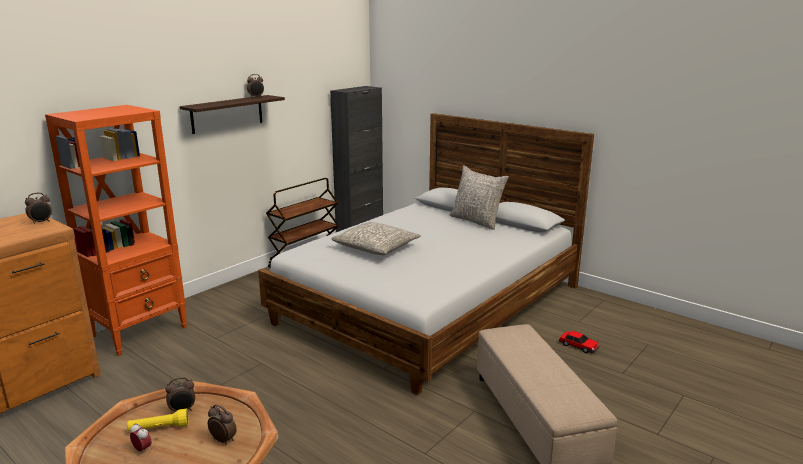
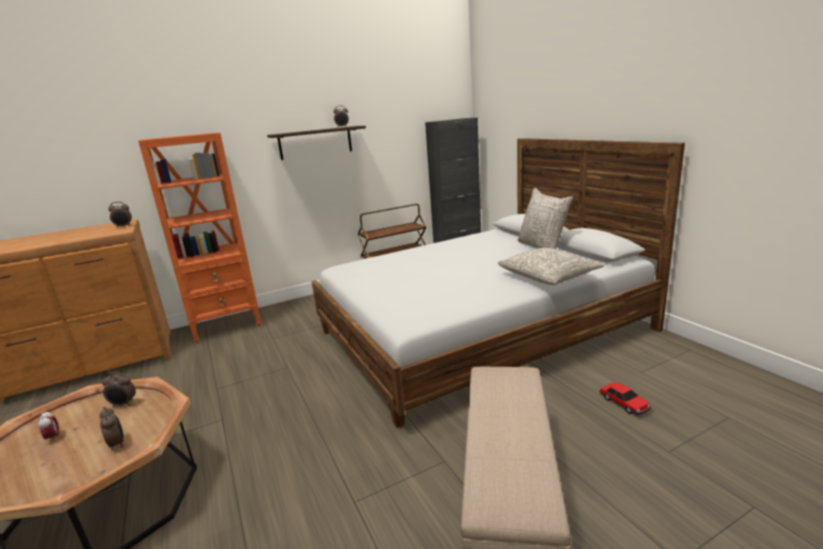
camera: 25 degrees right, 0 degrees up
(159, 428) = (88, 418): yellow flashlight -> none
(376, 248) = (414, 267): grey pillow -> grey pillow (549, 276)

